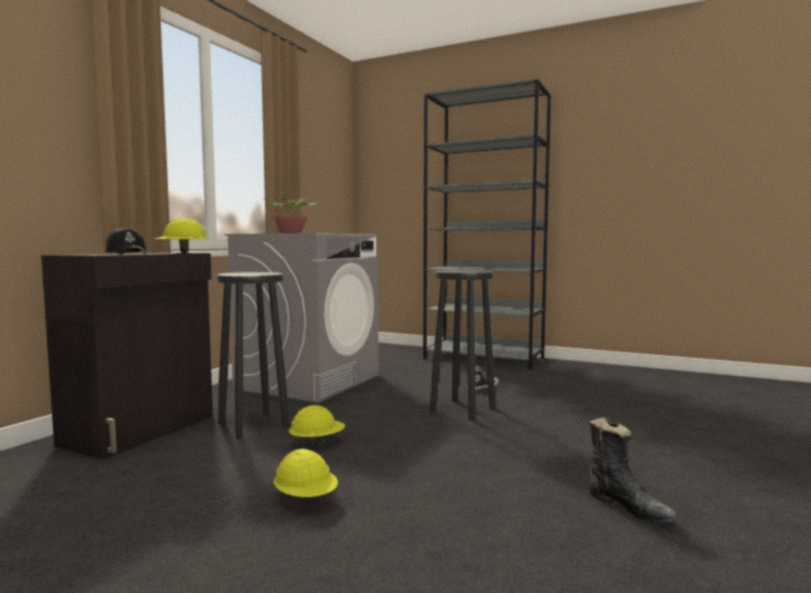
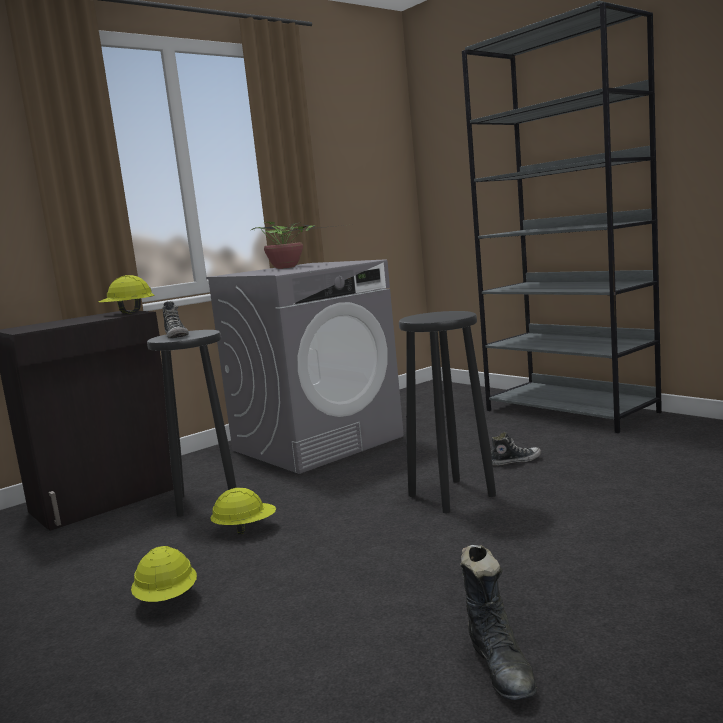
camera: 25 degrees right, 5 degrees up
(127, 253) = (68, 321): black cap -> none
(245, 273) = (176, 336): none -> shoe

